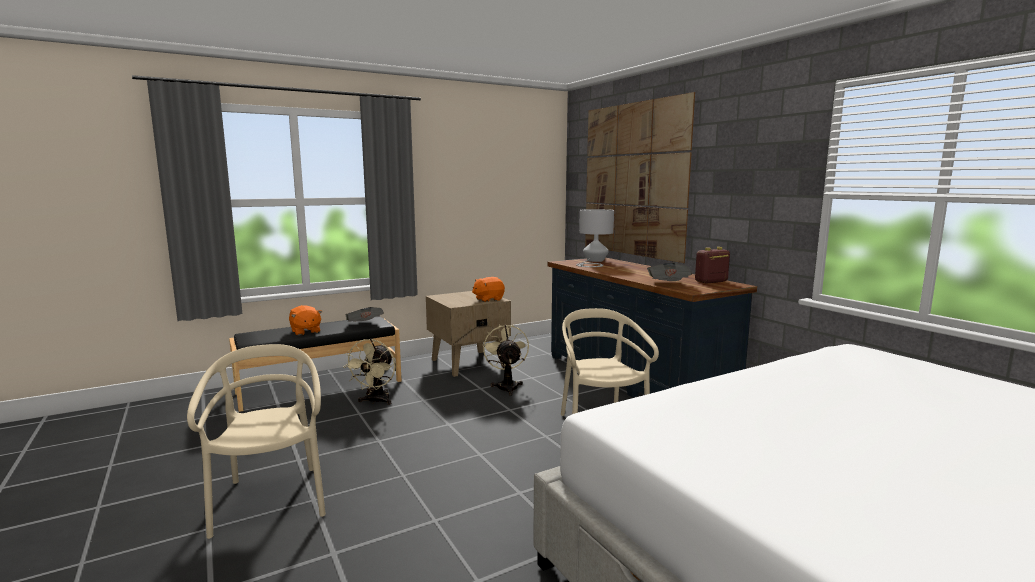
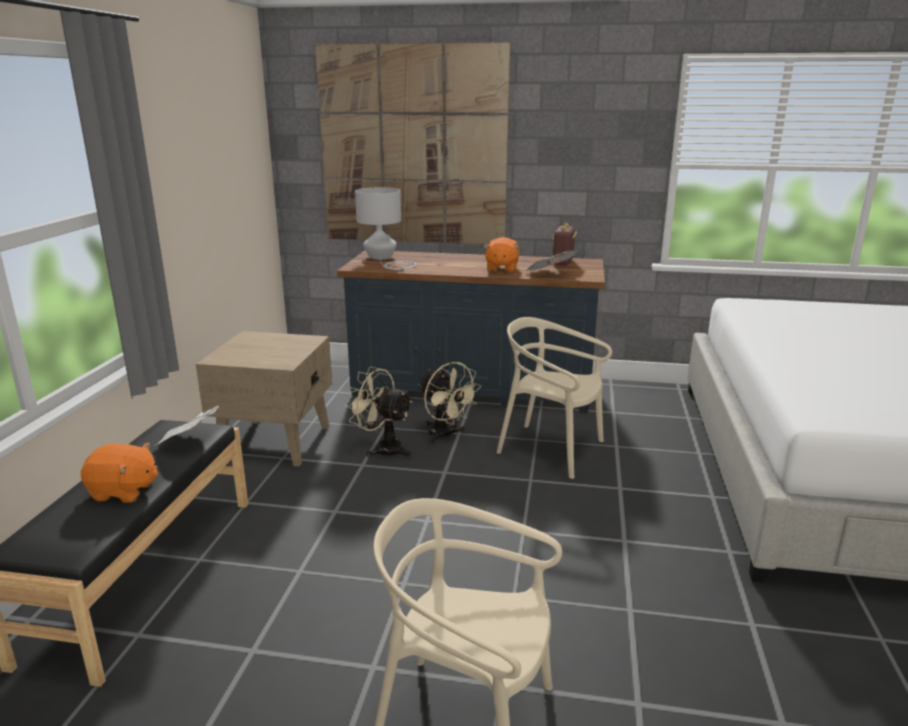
camera: 50 degrees left, 10 degrees up
(375, 401) = (282, 545): beige fan -> beige fan (445, 436)
(488, 299) = (299, 342): orange plush toy -> orange plush toy (501, 269)

